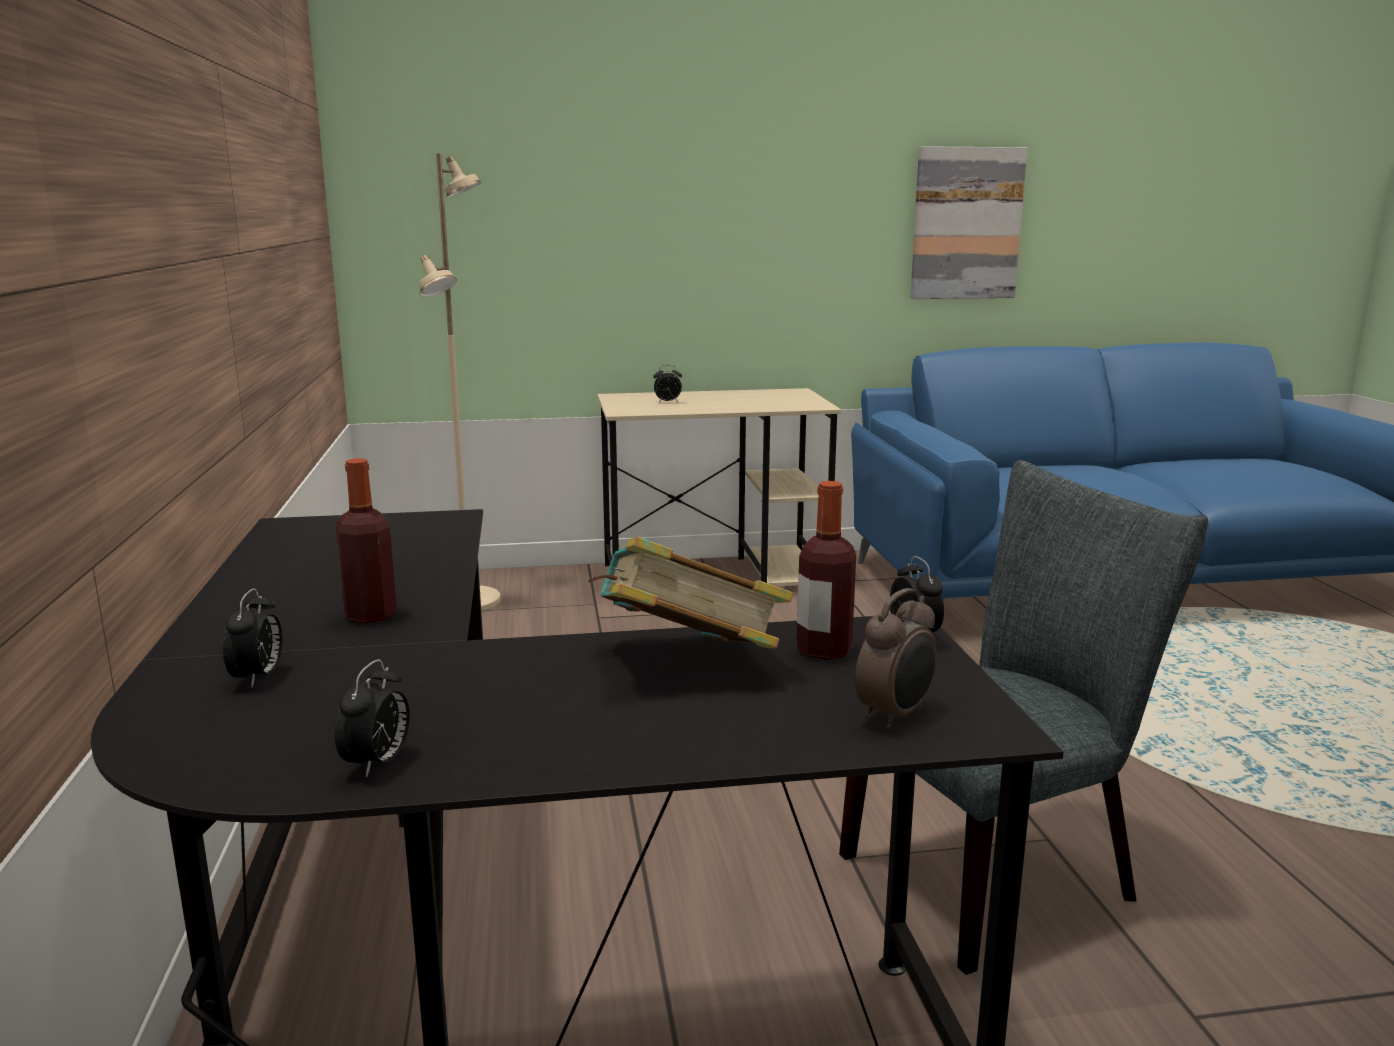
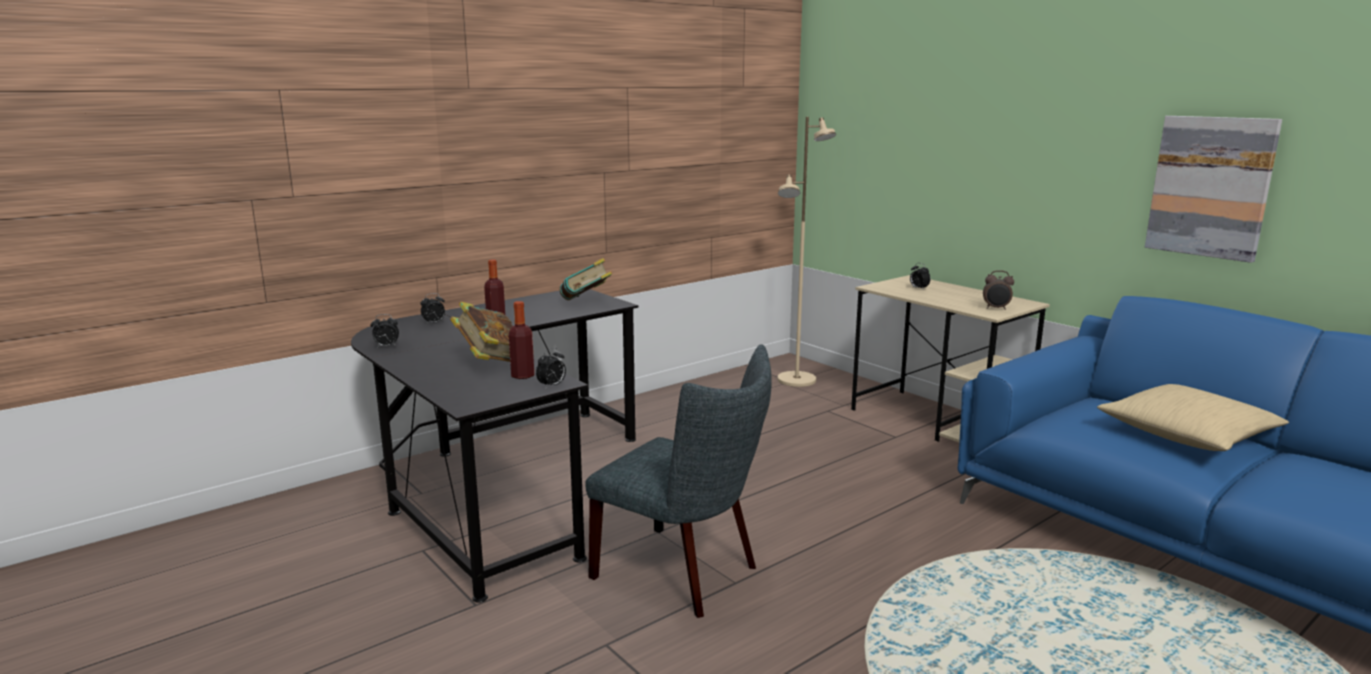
camera: 60 degrees right, 0 degrees up
(391, 533) = (586, 302): none -> book
(896, 715) = (467, 393): alarm clock -> alarm clock (996, 308)
(1090, 472) = (1187, 435): none -> beige pillow

